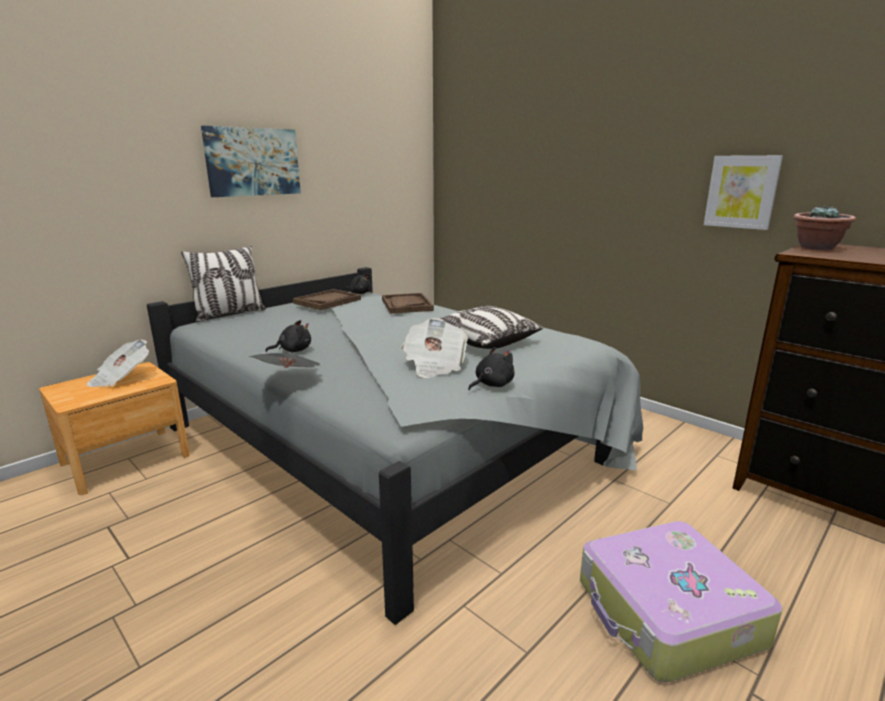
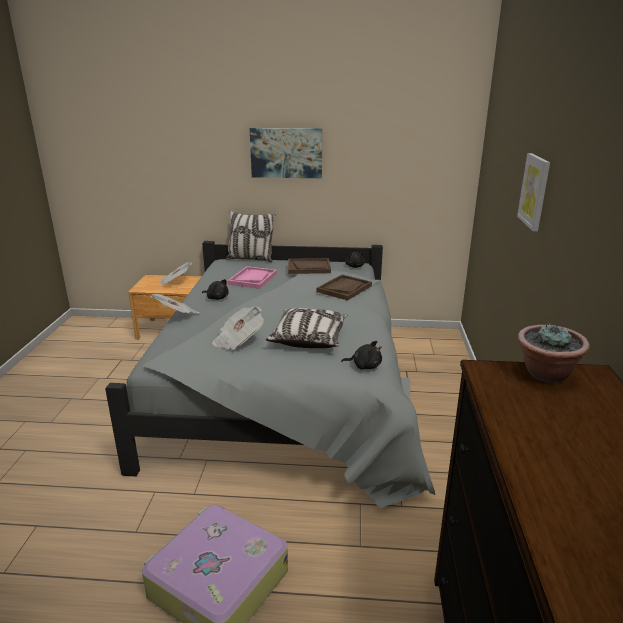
camera: 50 degrees right, 5 degrees up
(286, 326) = (253, 279): none -> pink tray
(491, 384) = (230, 368): black plush toy -> black plush toy (364, 366)
(741, 192) = (592, 276): picture -> picture (534, 191)

